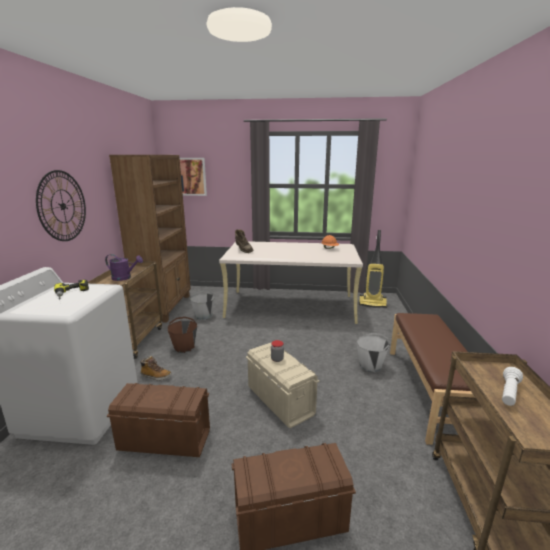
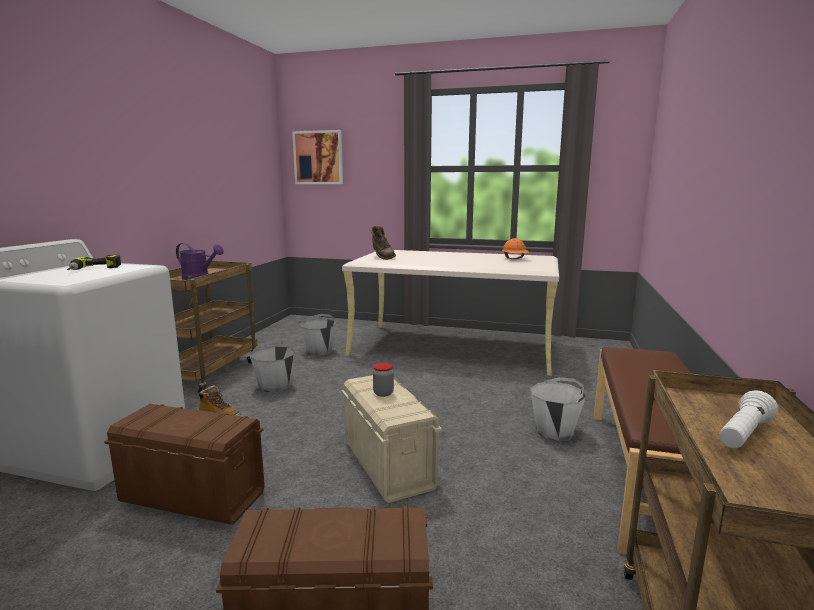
camera: 10 degrees right, 5 degrees down
(62, 206) = (116, 166): wall clock -> none
(165, 307) = (270, 338): brown bookcase -> none
(184, 347) = (275, 386): brown bucket -> grey bucket
(372, 303) = (585, 352): vacuum cleaner -> none

